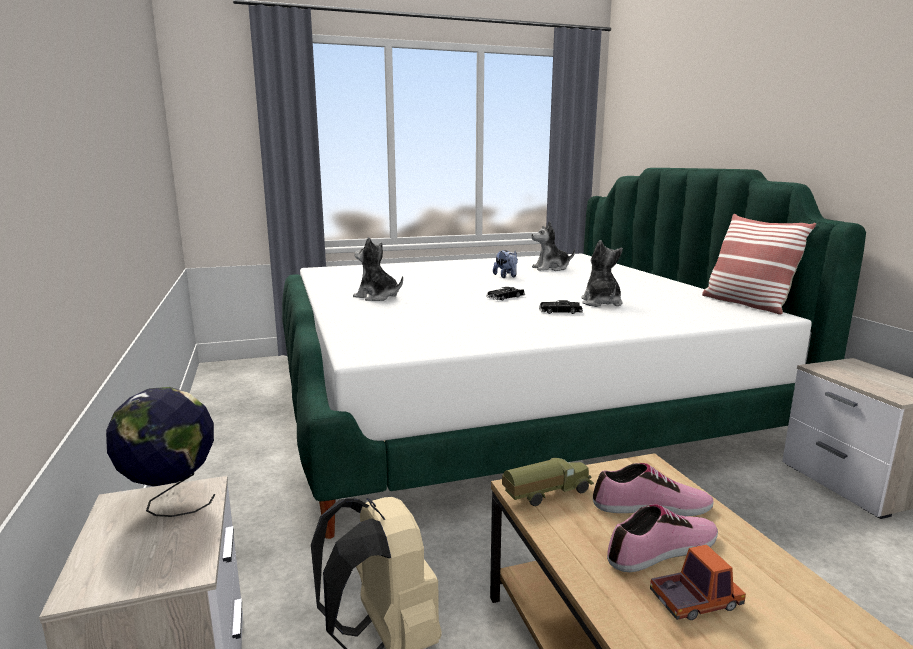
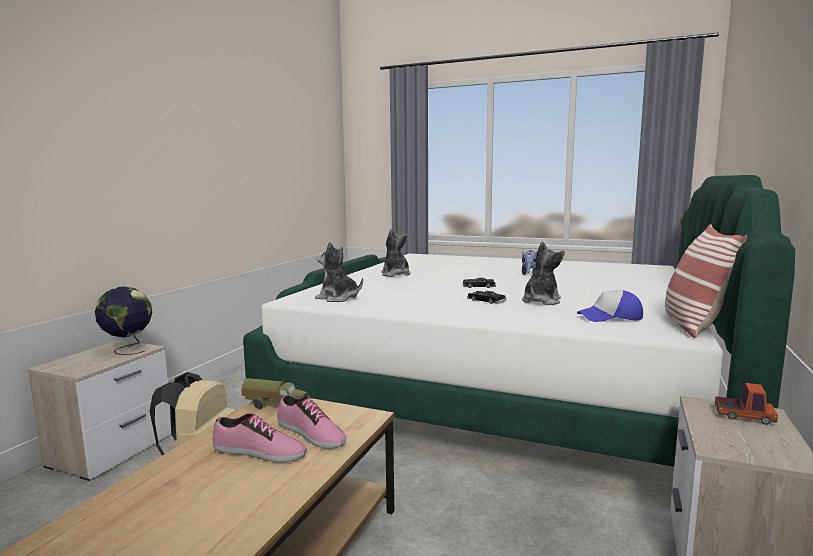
camera: 40 degrees right, 5 degrees down
(551, 268) = (591, 273): plush toy -> plush toy (338, 298)
(689, 308) = (610, 317): none -> cap
(695, 601) = (212, 477): toy truck -> toy truck (744, 416)

